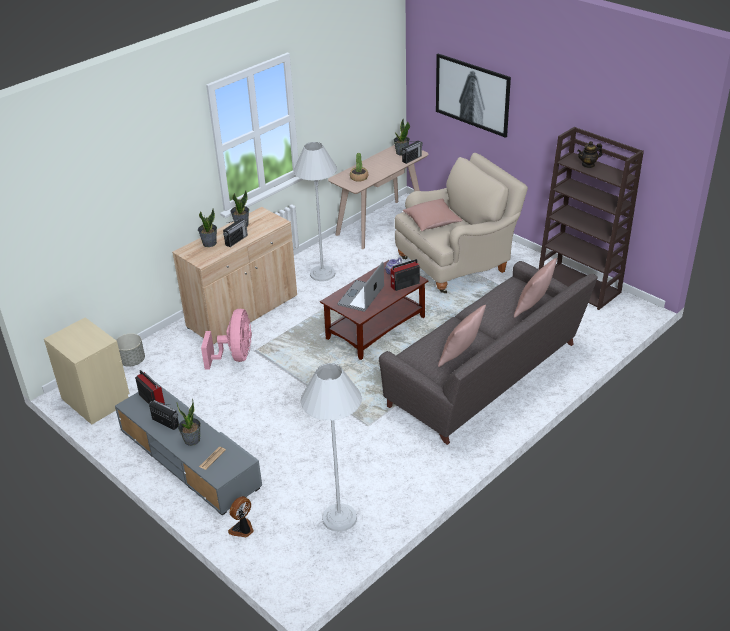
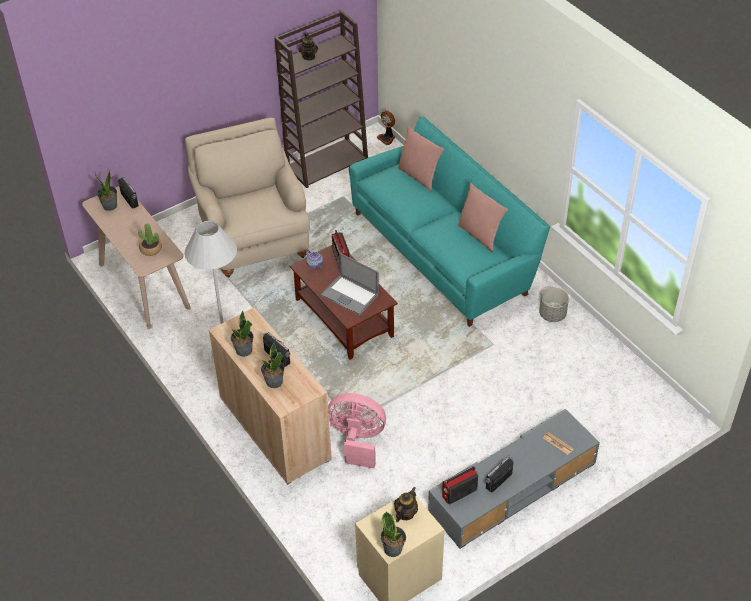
camera: 80 degrees left, 10 degrees up
(92, 340) = (405, 513): none -> teapot
(132, 361) = (336, 540): grey planter -> grey planter (552, 315)
(192, 440) = (529, 459): potted plant -> potted plant (393, 549)
(243, 529) = (613, 449): fan -> fan (387, 138)
(339, 518) = (607, 379): white floor lamp -> none
(432, 222) = (249, 214): pink pillow -> none
(472, 94) = (150, 90): picture -> none
(488, 377) = (444, 251): grey sofa -> turquoise sofa

